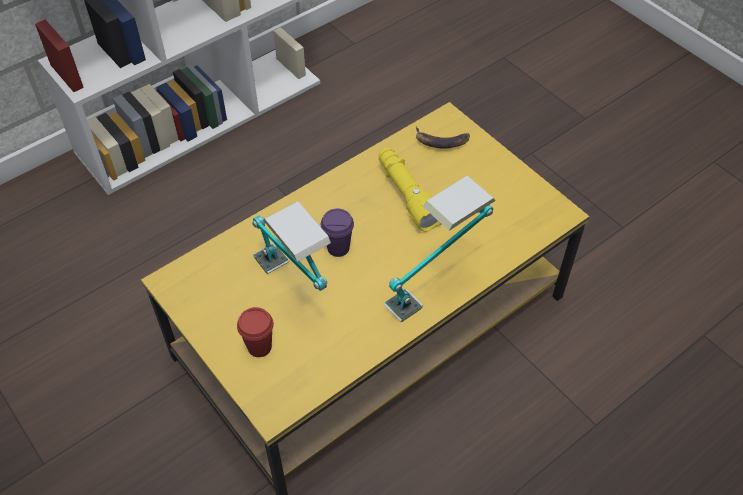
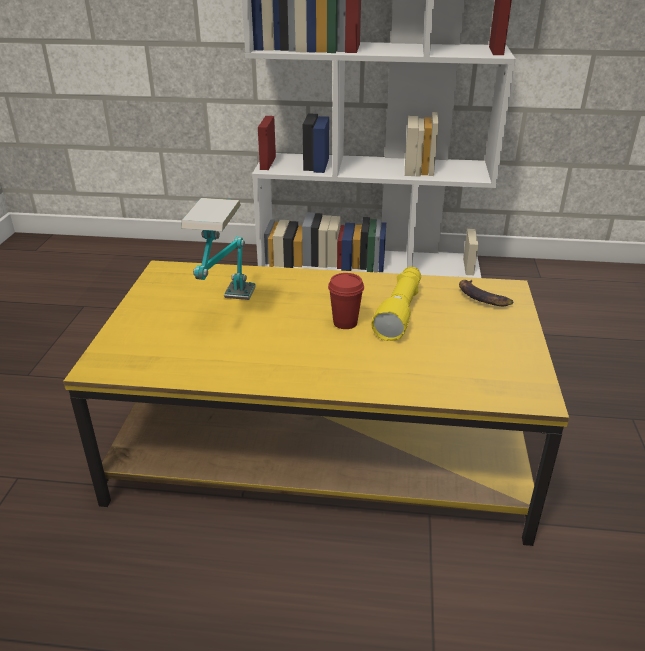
camera: 45 degrees right, 20 degrees down
(259, 347) = (152, 329): red cup -> red cup (345, 323)
(338, 248) = (296, 311): purple cup -> none
(436, 284) = (336, 374): table lamp -> none

